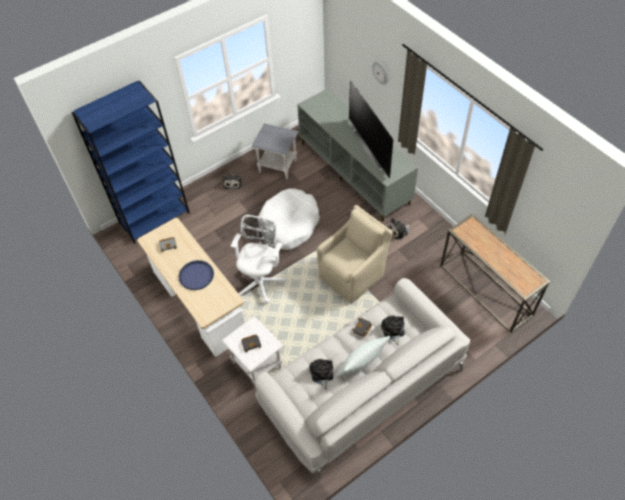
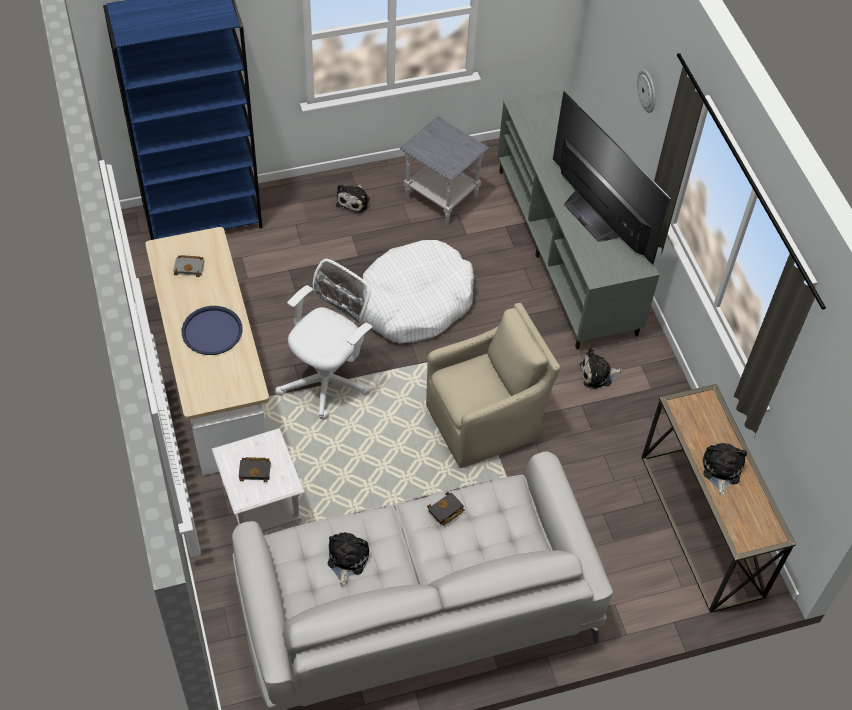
camera: 15 degrees right, 0 degrees up
(362, 363) = (420, 566): pillow -> none
(372, 147) = (595, 215): television -> television turned 150 degrees clockwise
(393, 330) = (495, 532): plush toy -> plush toy (721, 470)

